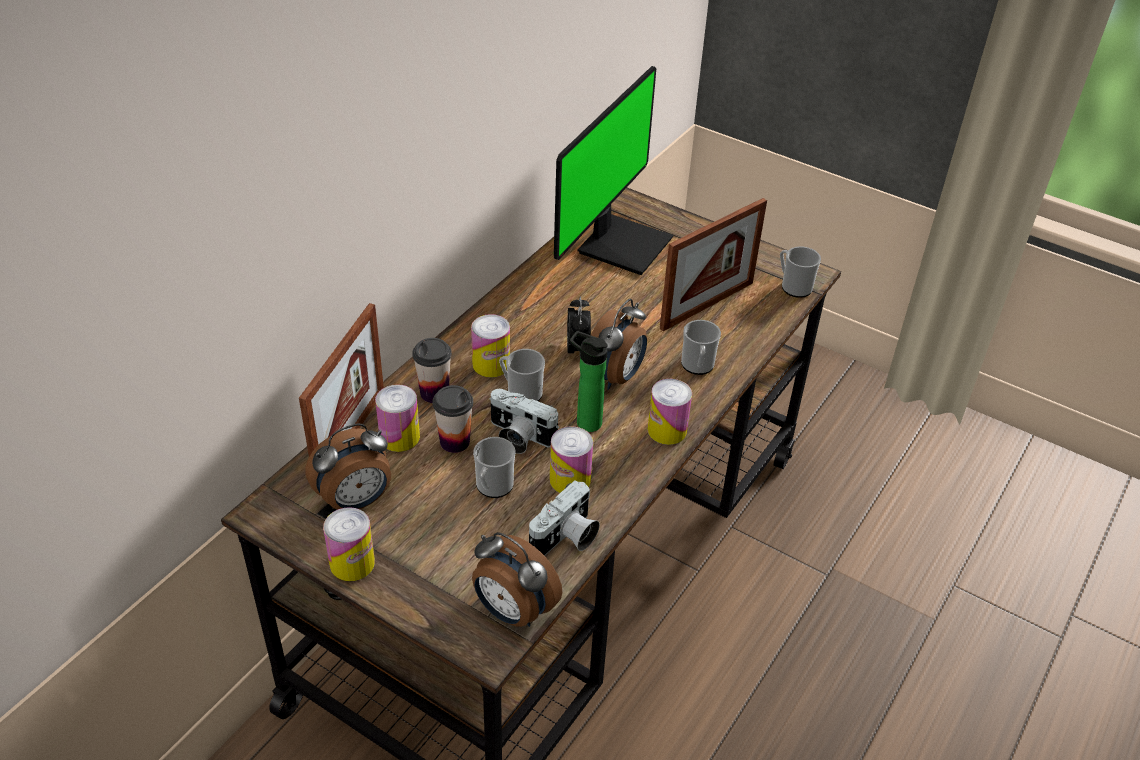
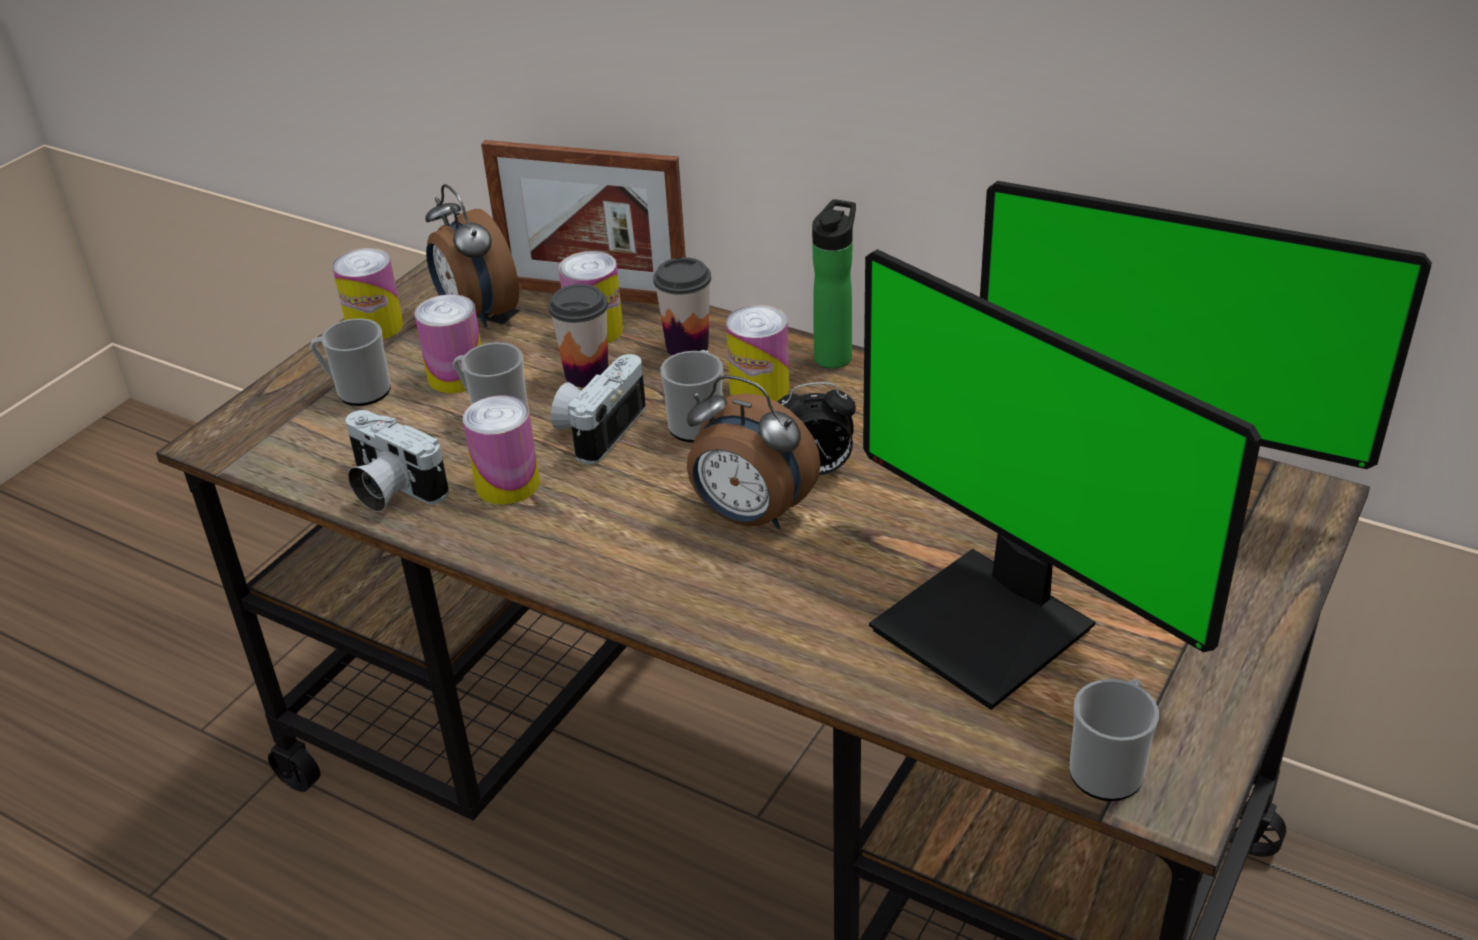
camera: 90 degrees right, 5 degrees down
(512, 611) = (270, 453): alarm clock -> none
(585, 422) = (636, 490): bottle -> bottle (835, 355)
(667, 430) = (620, 581): can -> can (457, 376)
(697, 366) = (796, 616): mug -> mug (357, 391)
(707, 305) = (991, 626): picture frame -> monitor

